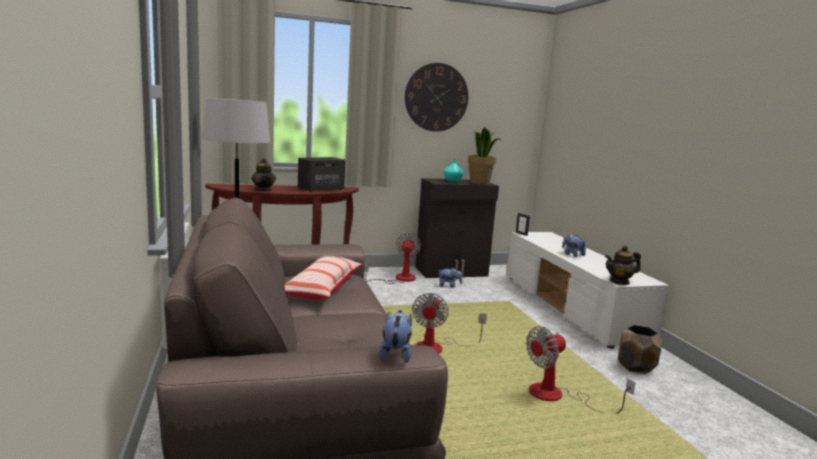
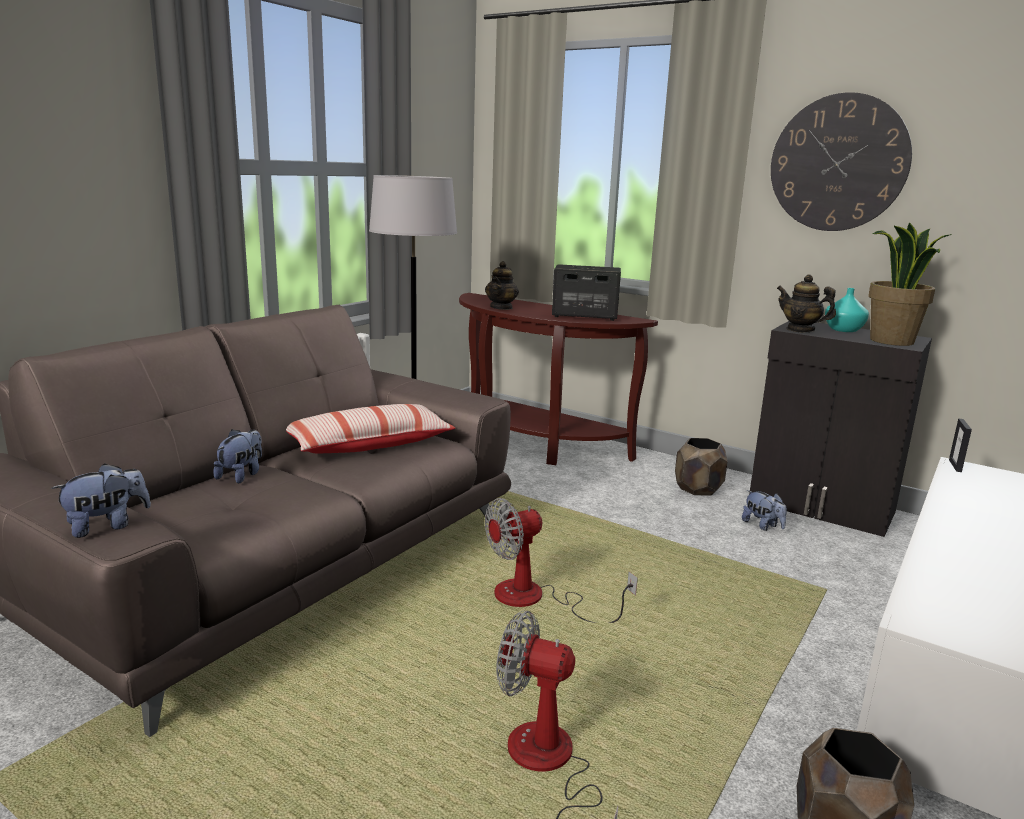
camera: 50 degrees right, 5 degrees up
(398, 279) = (697, 488): fan -> brown planter
(572, 254) = (966, 534): plush toy -> plush toy (241, 475)
(619, 282) = (921, 621): teapot -> teapot (800, 330)

